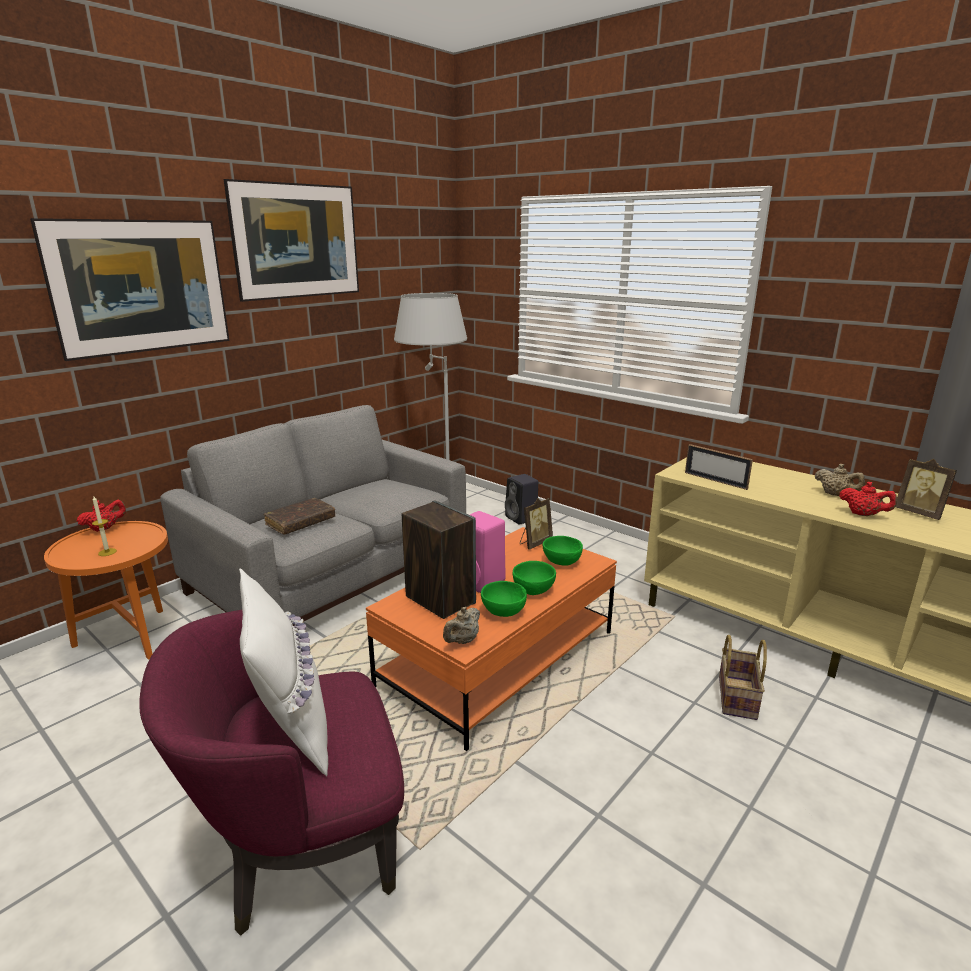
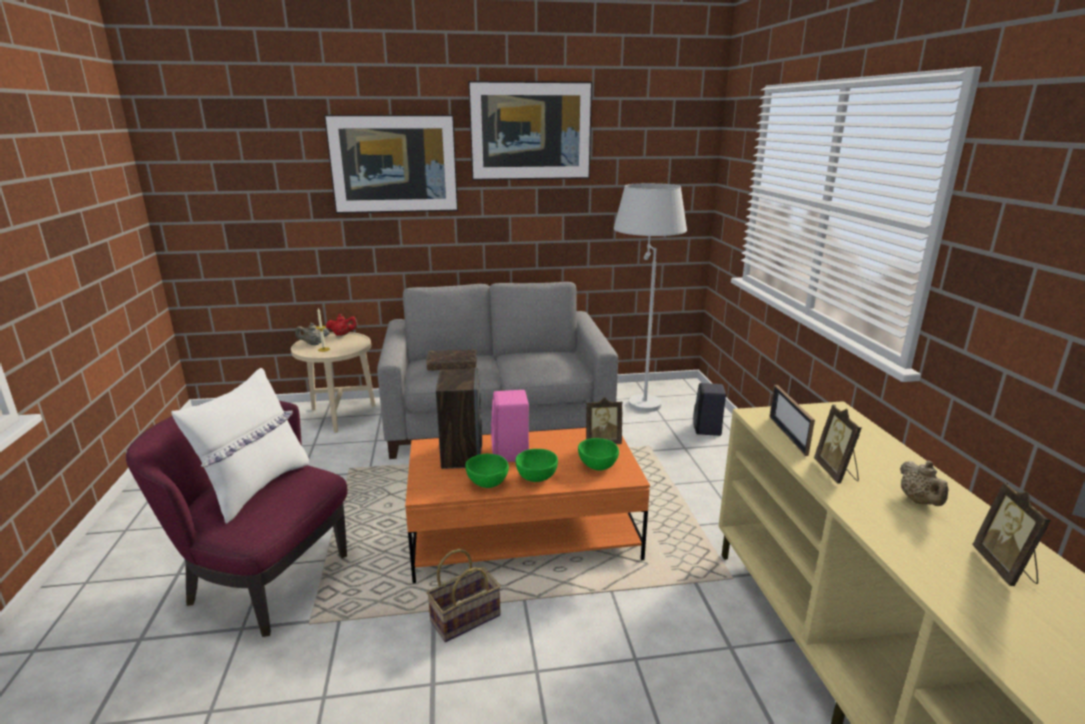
camera: 40 degrees right, 0 degrees up
(130, 639) = (341, 416): orange side table -> beige side table
(462, 641) = (429, 489): beige teapot -> beige teapot (313, 344)
(735, 696) = (685, 679): basket -> basket (466, 617)
(777, 493) = (836, 472): none -> picture frame
(863, 514) = (904, 535): red teapot -> none

